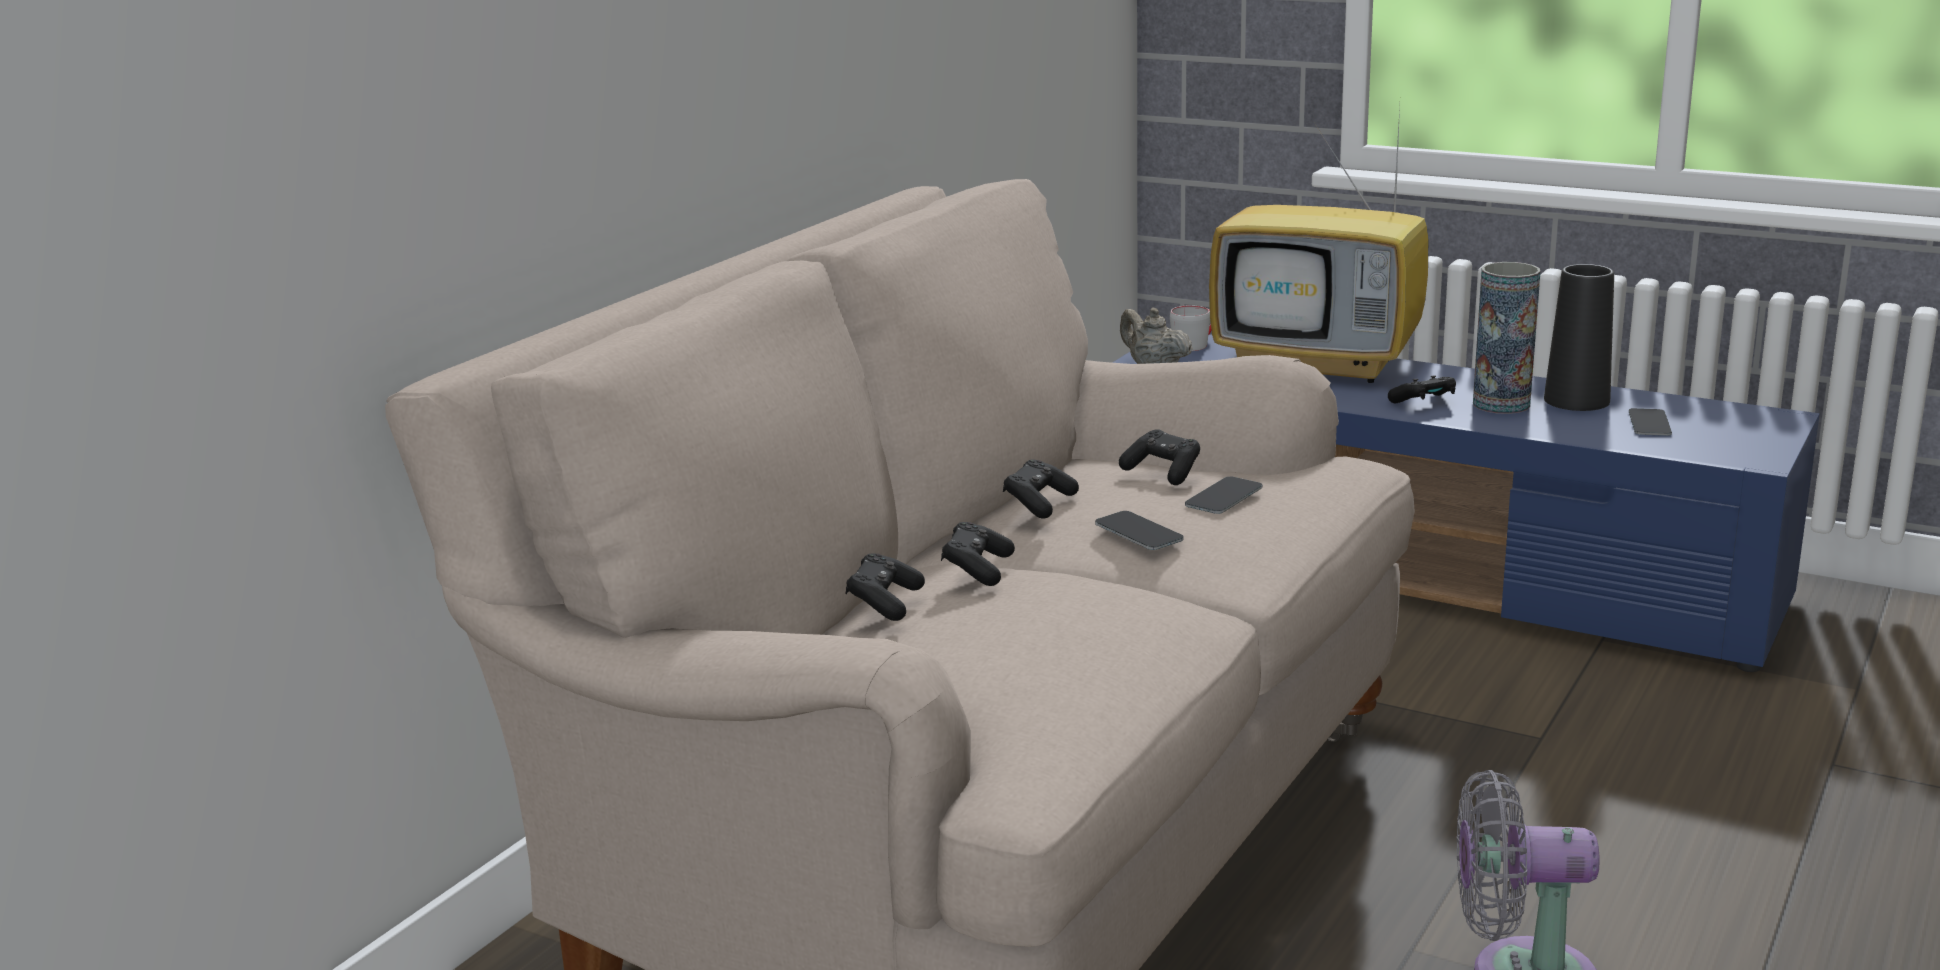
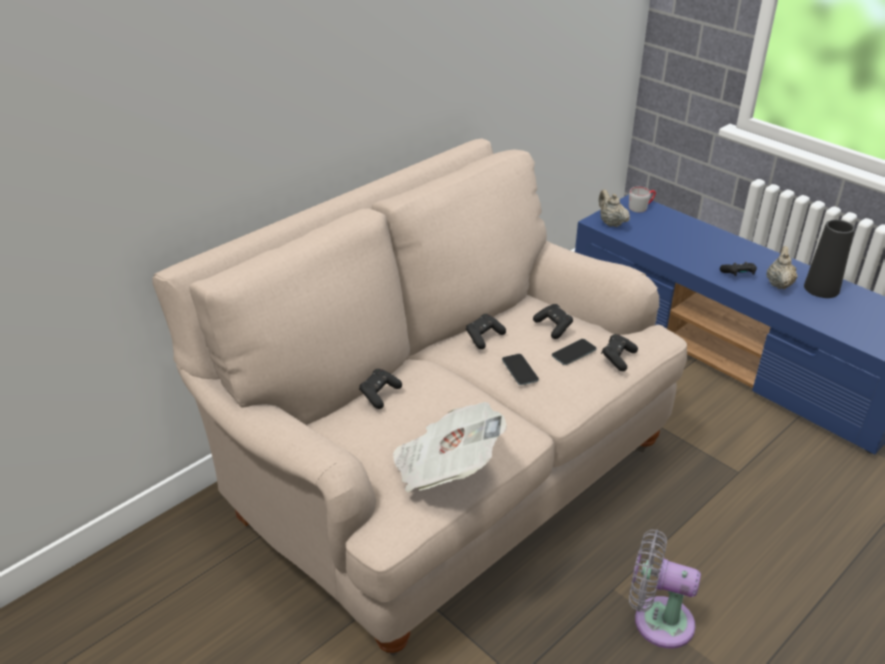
camera: 15 degrees right, 15 degrees up
(977, 569) = (431, 380): black game controller -> black game controller (617, 358)
(1086, 672) = (445, 467): none -> newspaper
(1321, 364) = (699, 235): television -> none
(1501, 404) = (778, 284): vase -> beige teapot
(1649, 423) = (852, 314): phone -> none

